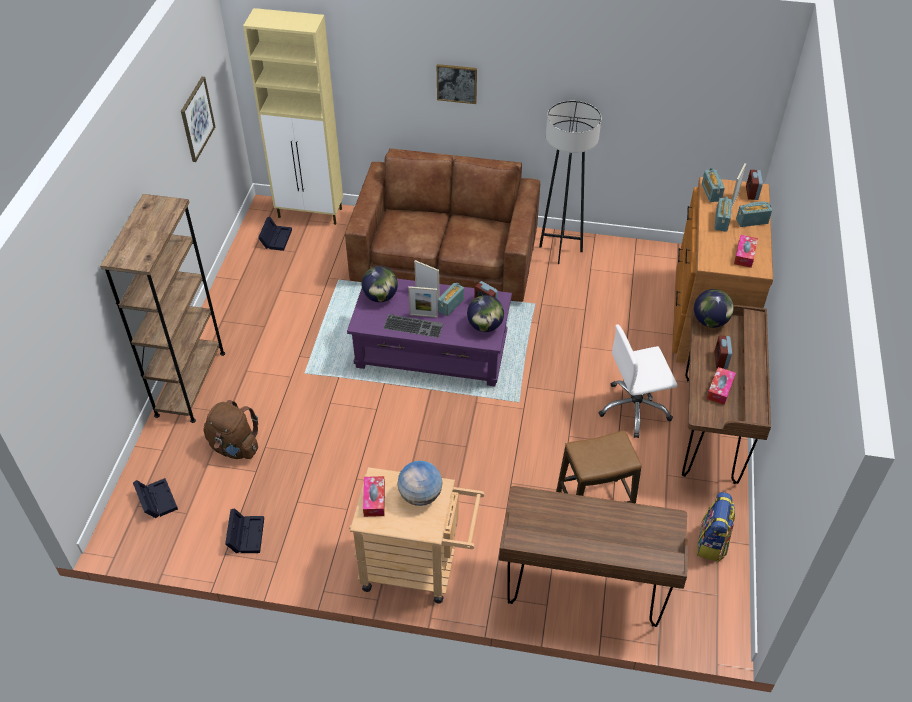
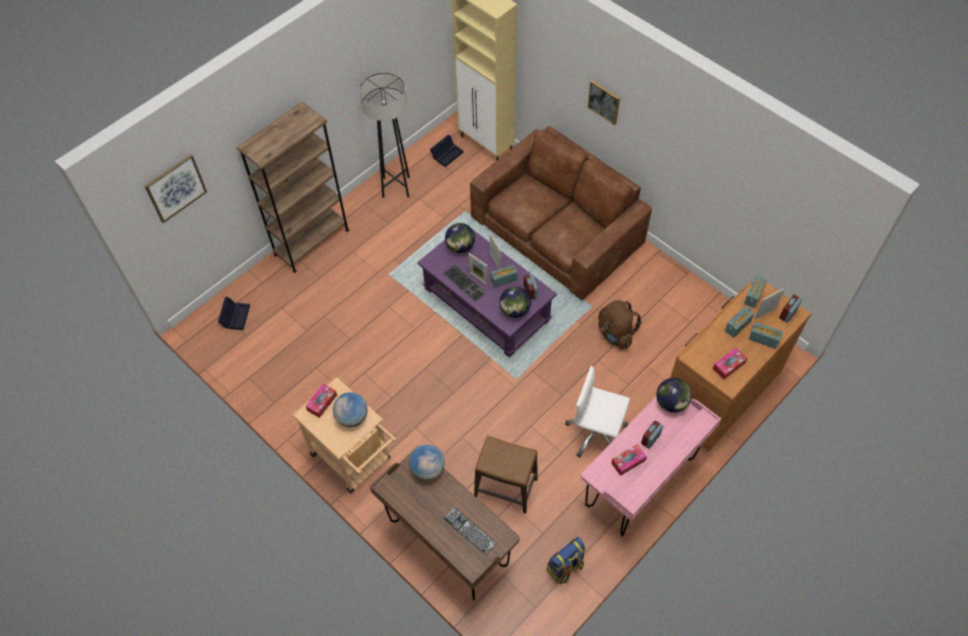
camera: 35 degrees right, 10 degrees up
(197, 119) = (392, 49): picture -> picture (175, 188)
(234, 447) = (306, 305): brown backpack -> brown backpack (615, 334)
(246, 534) = (270, 372): black storage box -> none
(541, 501) = (428, 469): none -> globe
(560, 249) = (650, 270): grey floor lamp -> grey floor lamp (396, 187)
(634, 534) = (469, 531): none -> keyboard
(710, 429) = (640, 483): brown desk -> pink desk

